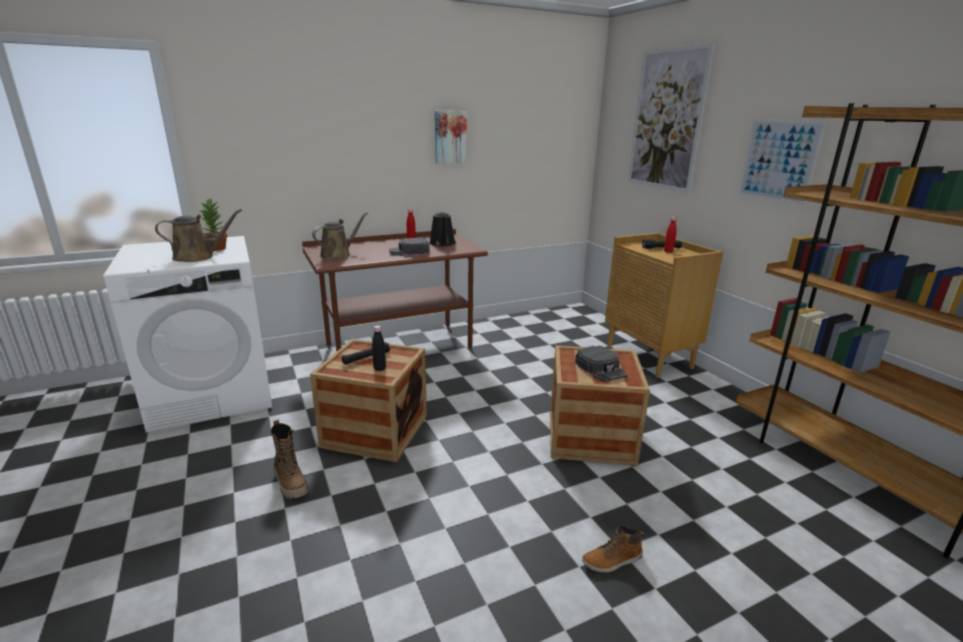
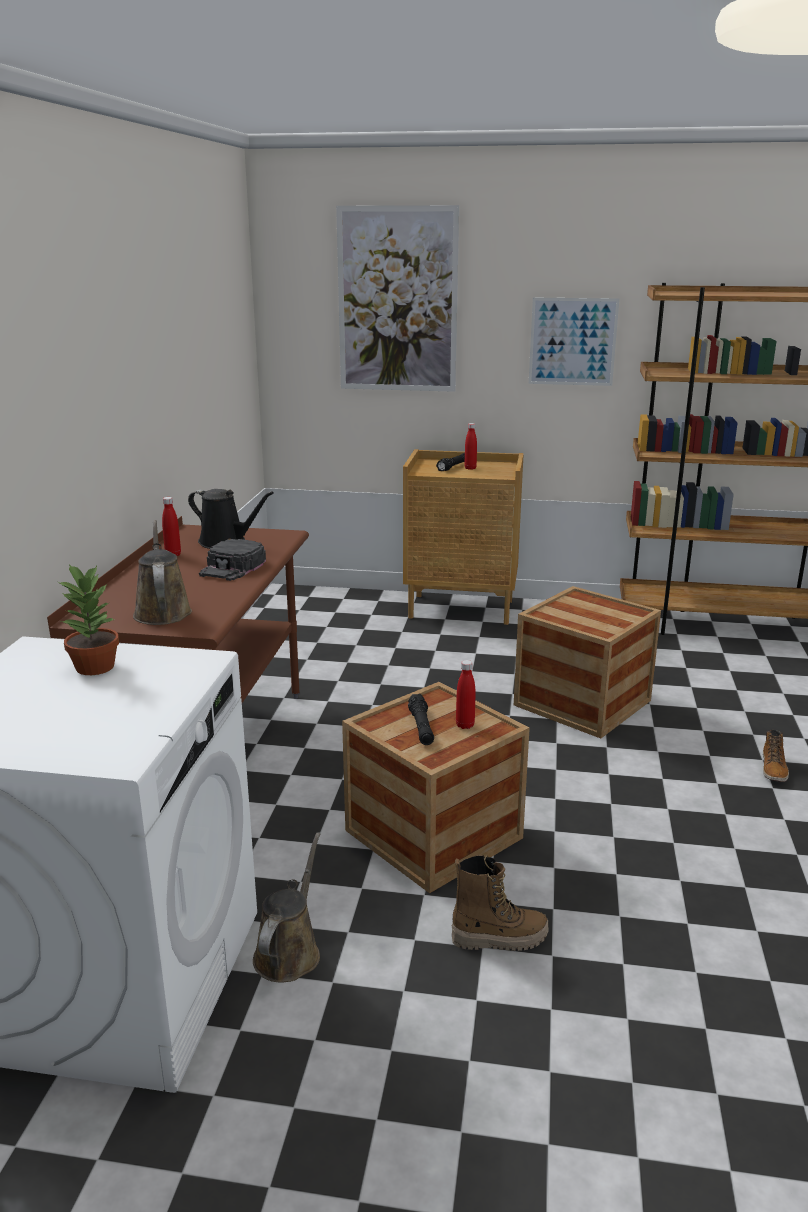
camera: 55 degrees left, 0 degrees up
(198, 257) = (138, 687): brown watering can -> brown watering can (289, 952)
(379, 368) = (465, 725): black bottle -> red bottle
(450, 137) = (158, 359): picture -> none
(601, 369) = (594, 614): black cap -> none

